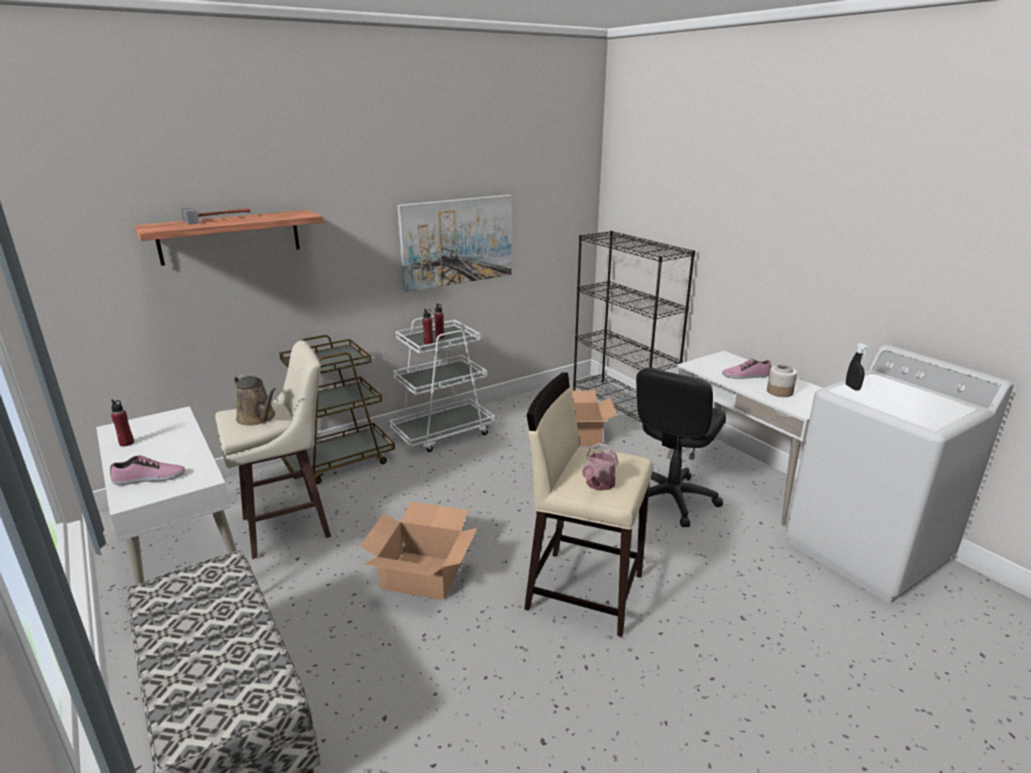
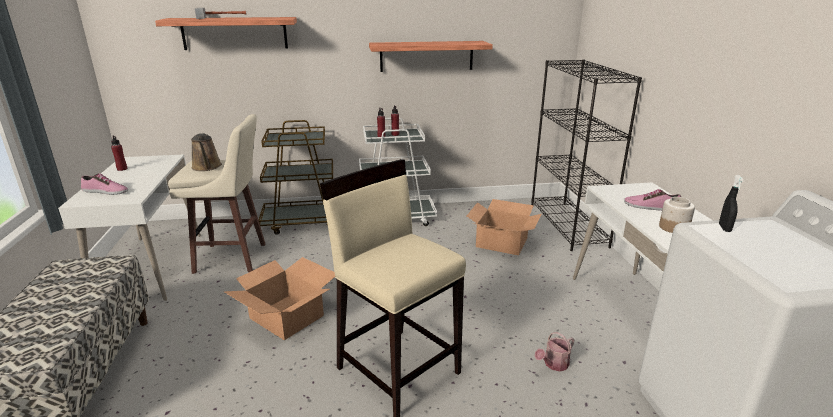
camera: 25 degrees right, 0 degrees up
(457, 241) = (426, 56): picture -> shelf
(598, 484) = (385, 265): watering can -> watering can (553, 364)
(671, 499) = (546, 315): black office chair -> none

